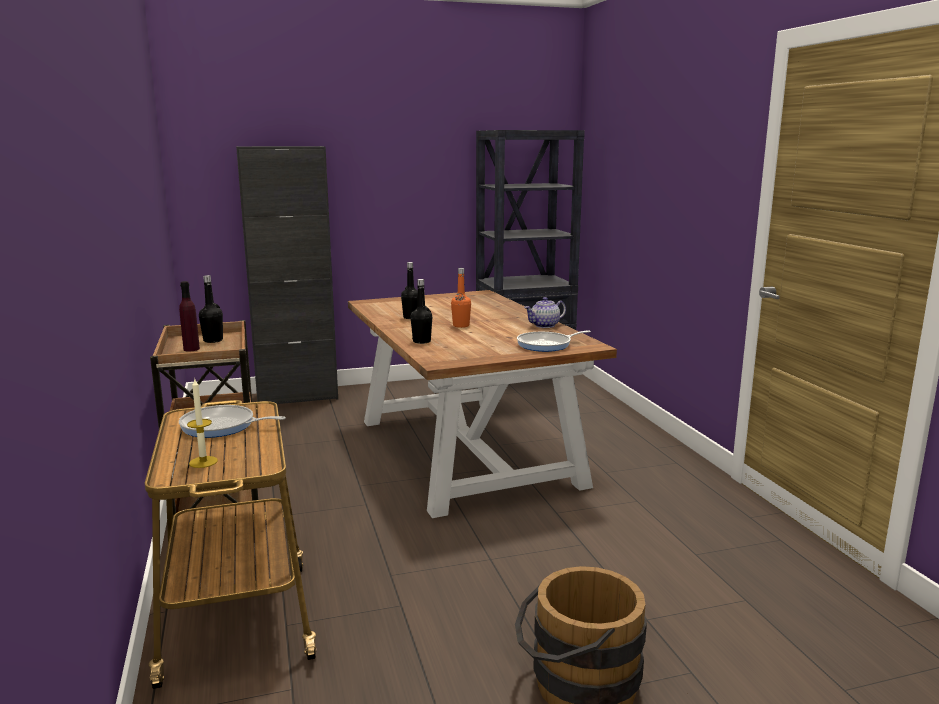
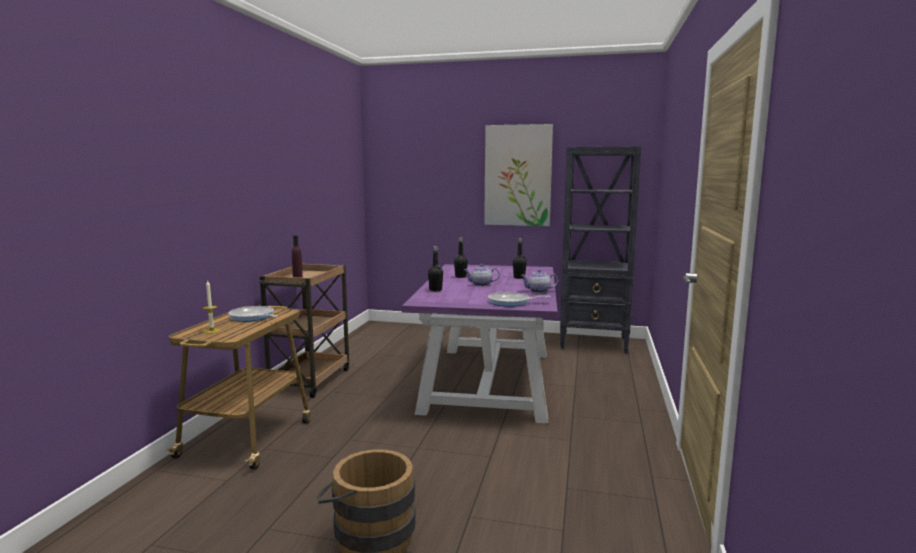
camera: 30 degrees right, 5 degrees down
(213, 340) = (317, 274): black bottle -> black bottle (519, 277)
(297, 397) = (427, 329): black cabinet -> none
(410, 167) = (518, 175): none -> picture
(461, 325) = (481, 284): orange bottle -> teapot
(467, 452) = (489, 381): brown dining table -> purple dining table

